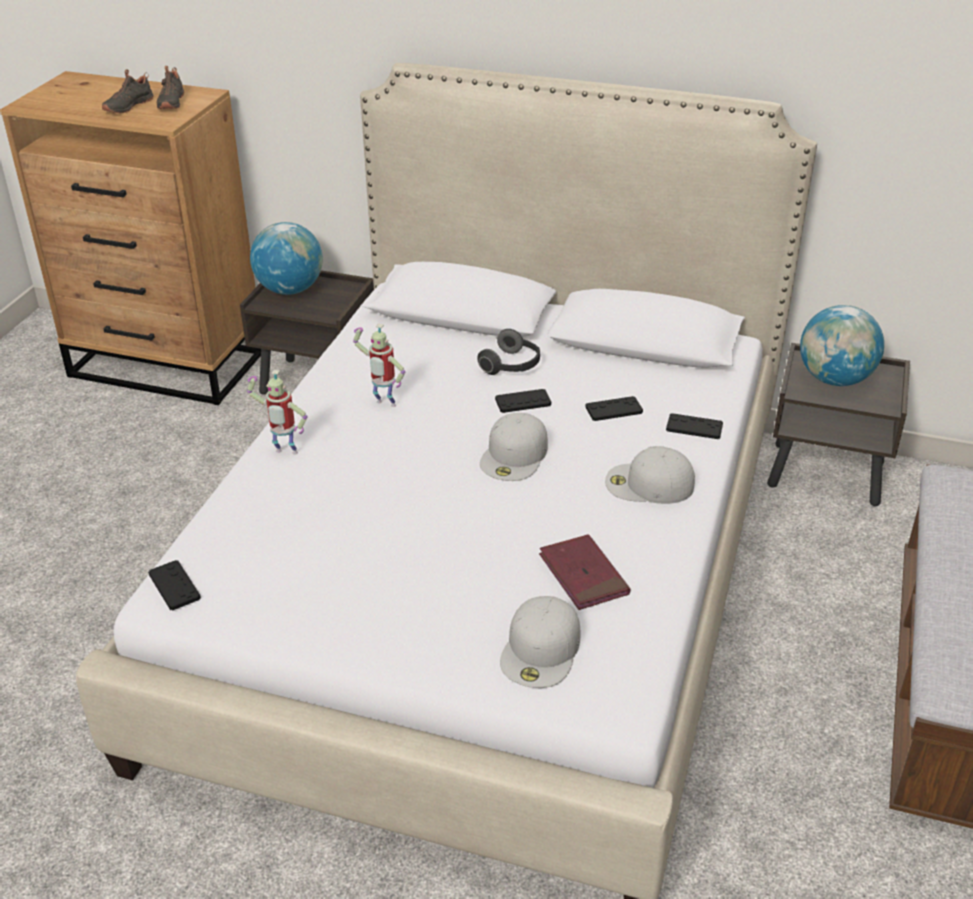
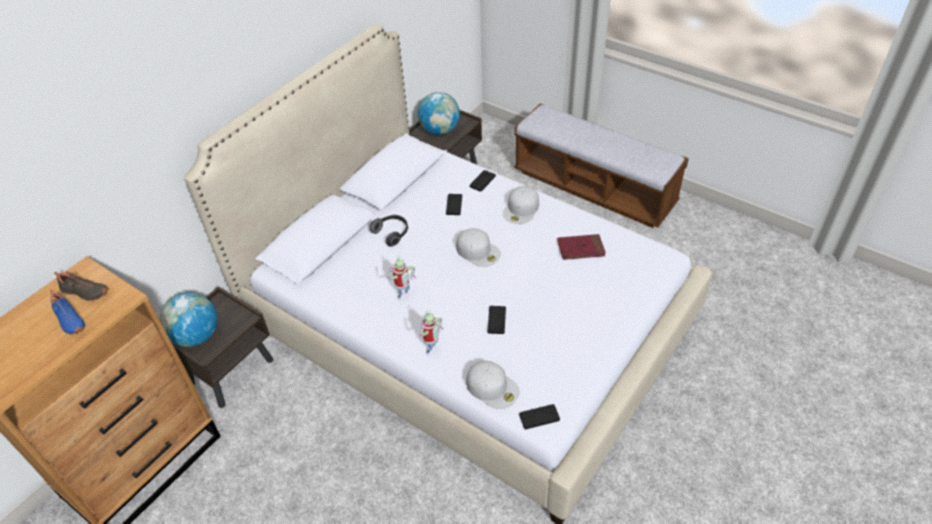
camera: 70 degrees left, 10 degrees up
(127, 106) = (69, 320): black shoe -> blue shoe
(523, 402) = (430, 237): black game controller -> black game controller (496, 320)
(541, 650) = (628, 275): white cap -> white cap (493, 387)

